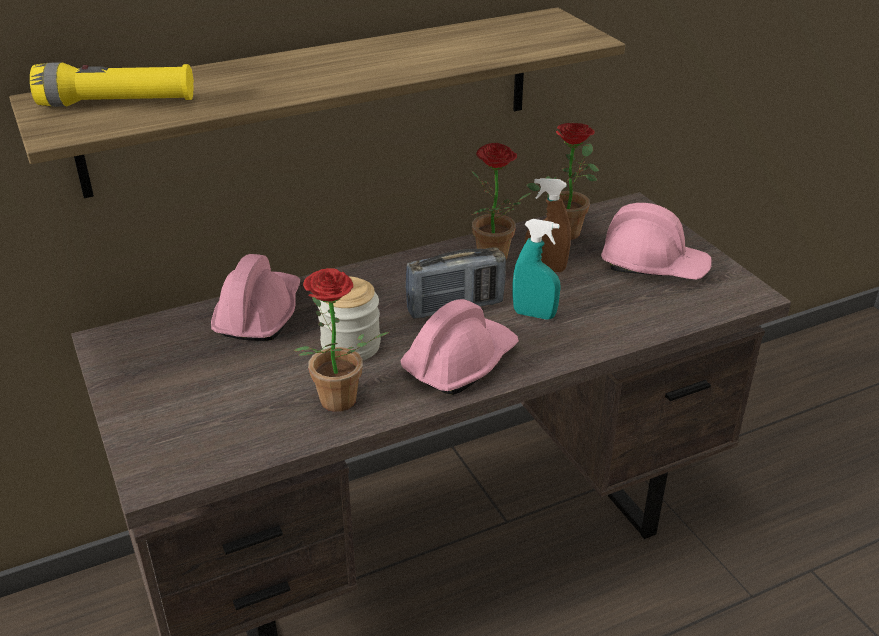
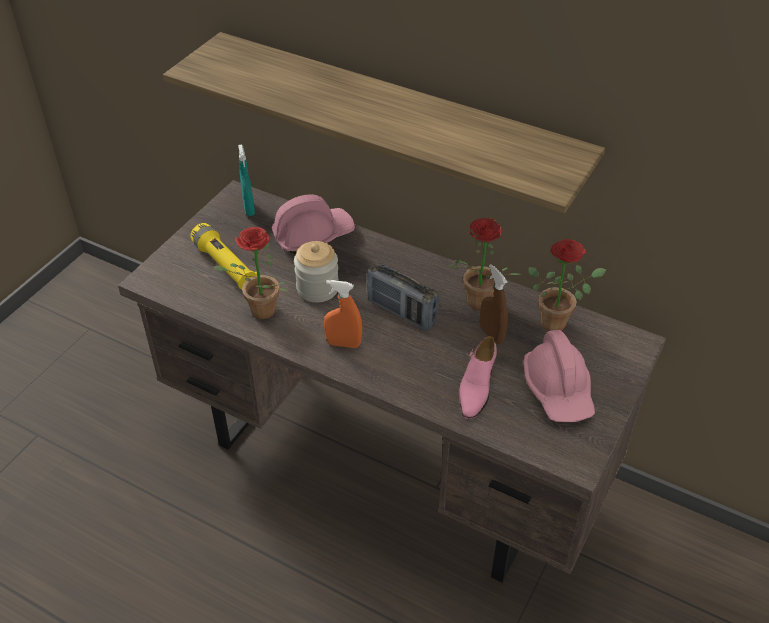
camera: 55 degrees right, 10 degrees up
(117, 103) = (242, 66): yellow flashlight -> yellow flashlight (225, 265)
(460, 363) = (343, 344): pink hard hat -> orange spray bottle
(534, 314) = (430, 353): turquoise spray bottle -> turquoise spray bottle (249, 208)
(608, 307) = (476, 387): none -> pink shoe

